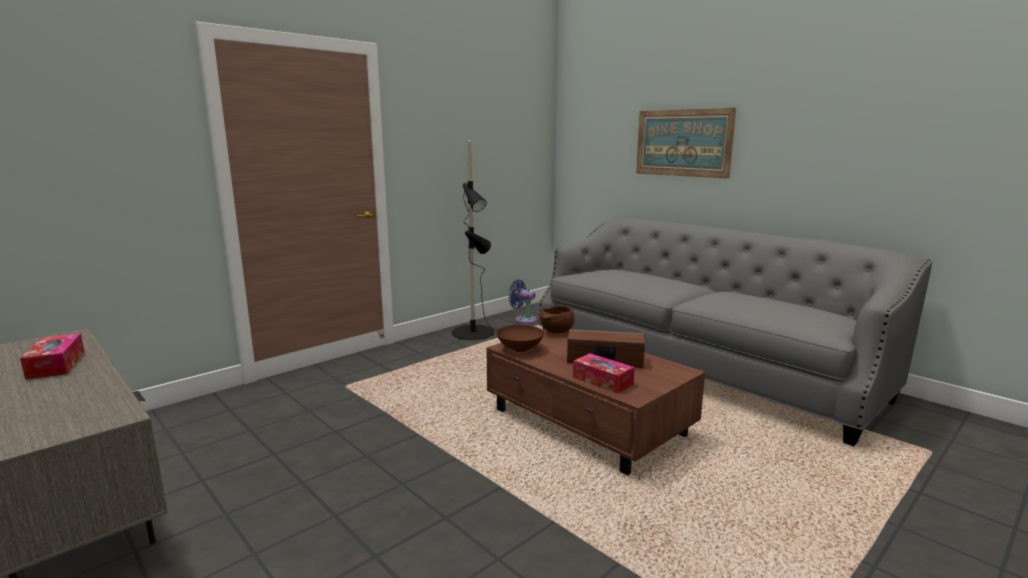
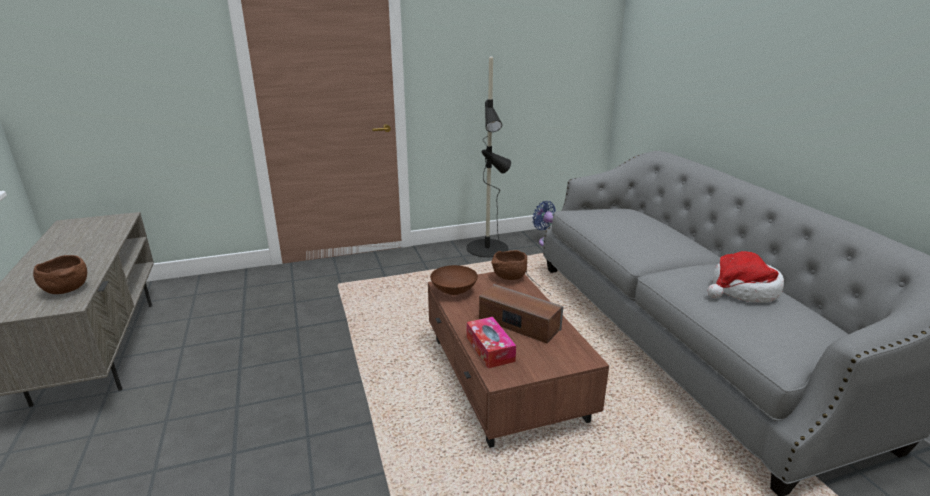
camera: 25 degrees right, 10 degrees up
(56, 365) = (88, 245): tissue box -> none
(91, 406) = (66, 290): none -> brown bowl
(683, 143) = (738, 70): picture -> none
(758, 301) = (743, 290): none -> hat

